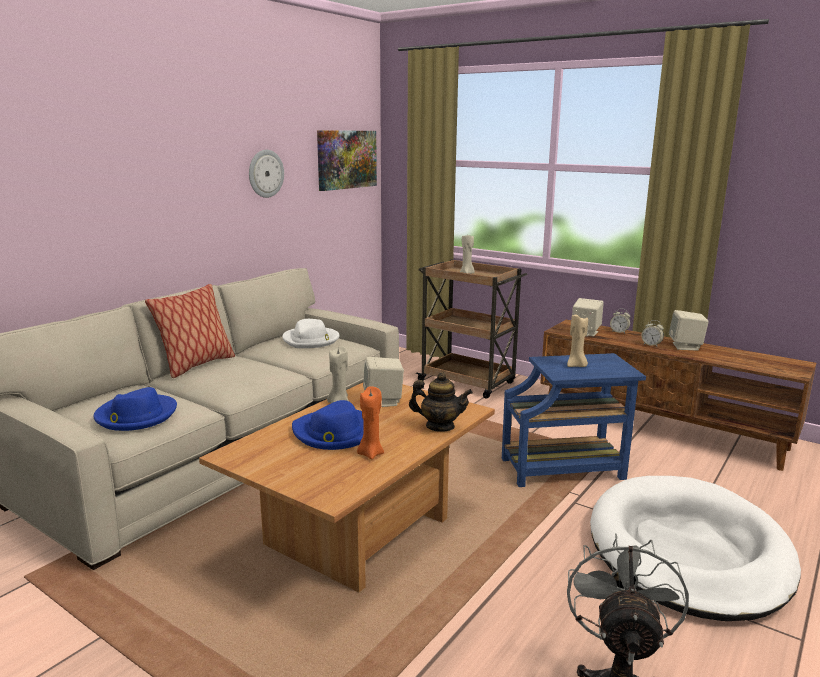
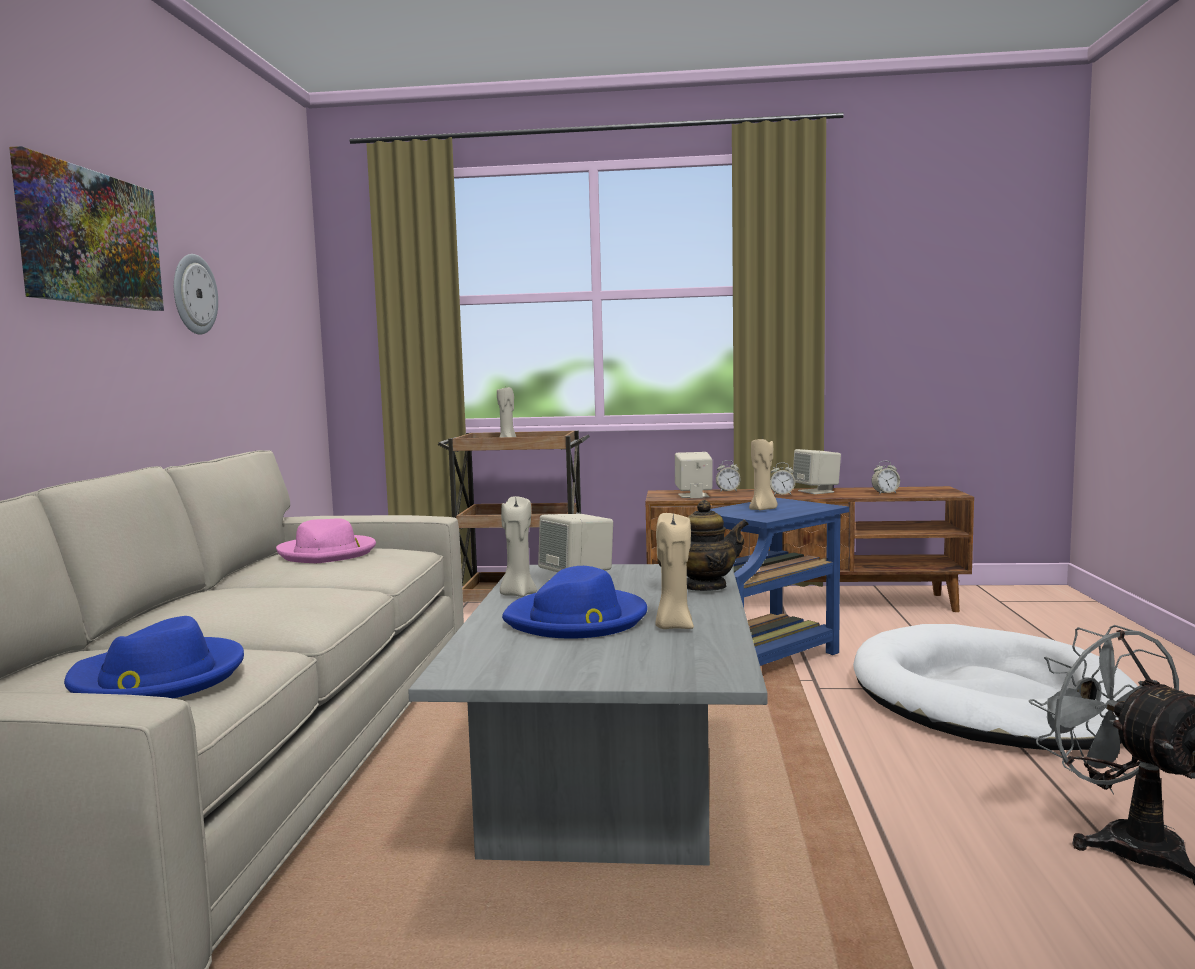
camera: 30 degrees left, 10 degrees down
(196, 365) = (165, 606): pillow -> none
(311, 340) = (328, 553): white hat -> pink hat
(346, 159) = (285, 295): picture -> picture (90, 238)
(361, 535) = (611, 799): brown coffee table -> grey coffee table
(370, 454) = (673, 626): orange candle -> beige candle
(738, 360) = (885, 493): none -> alarm clock

